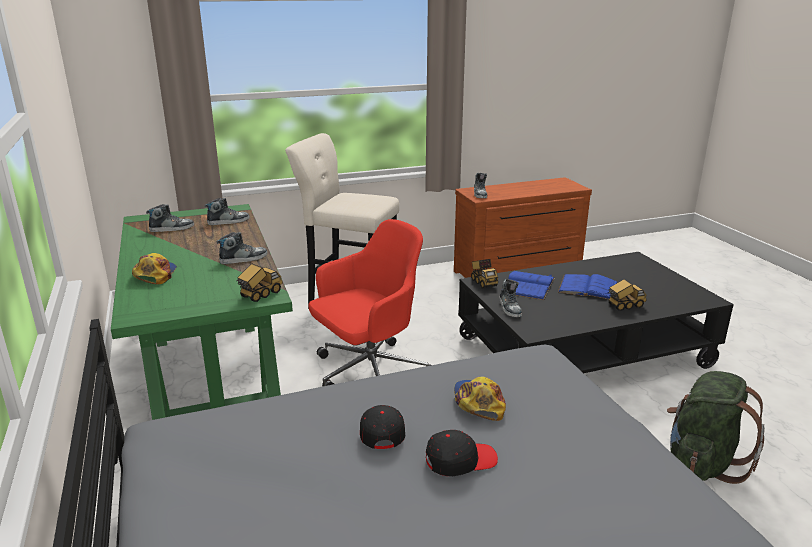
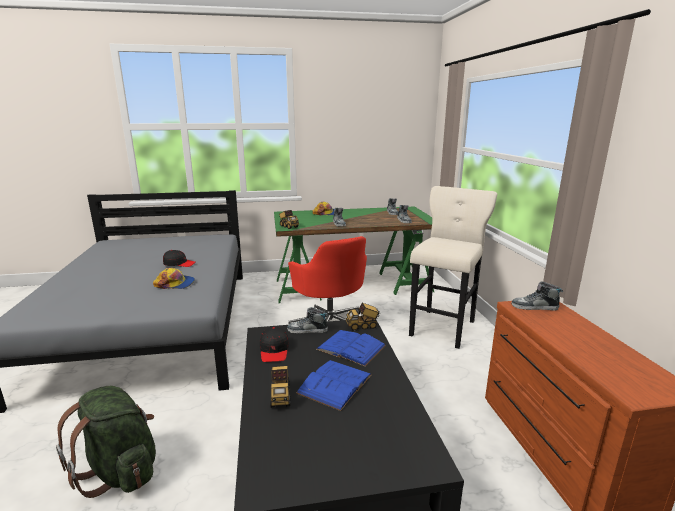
camera: 100 degrees right, 5 degrees down
(460, 460) = (139, 275): black cap -> black cap (274, 350)

